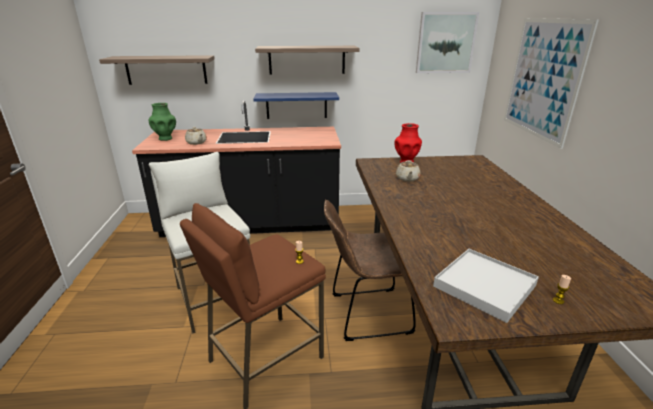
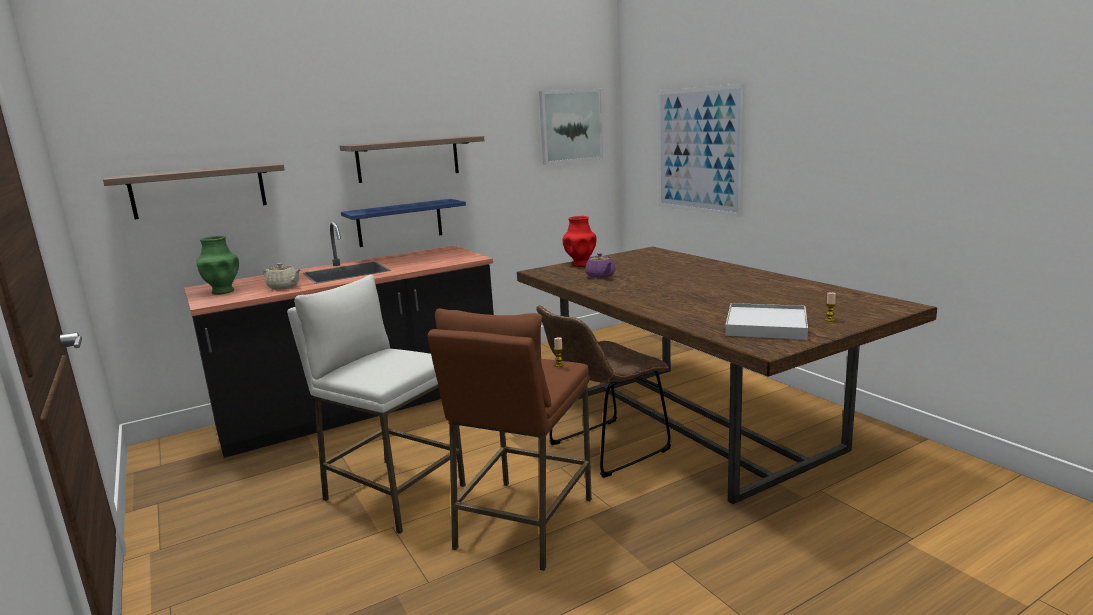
camera: 25 degrees left, 10 degrees down
(407, 179) = (600, 276): beige teapot -> purple teapot

